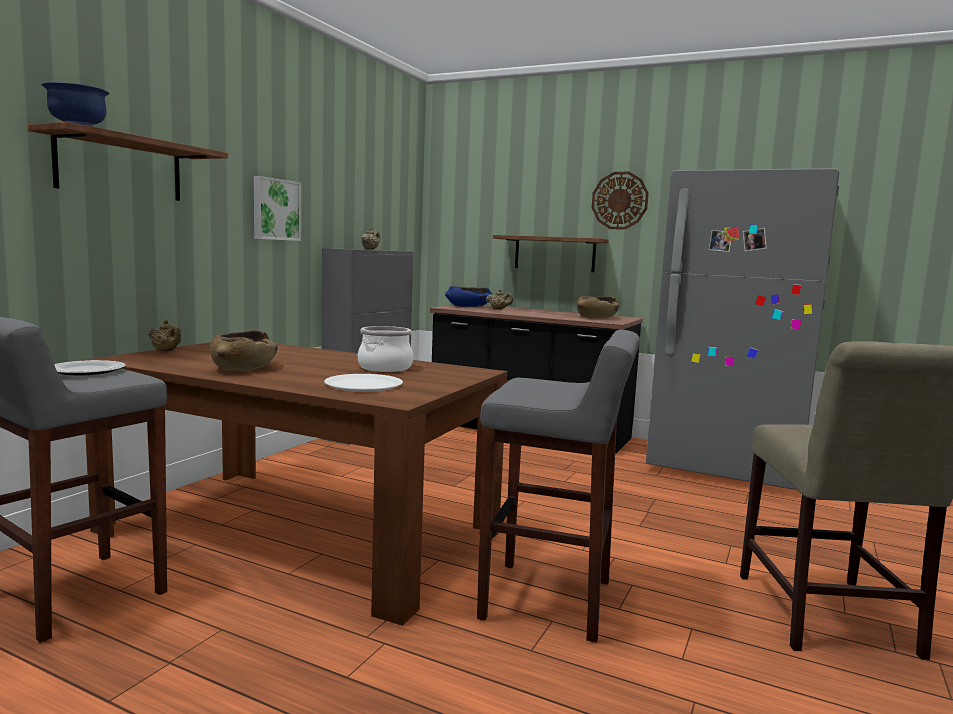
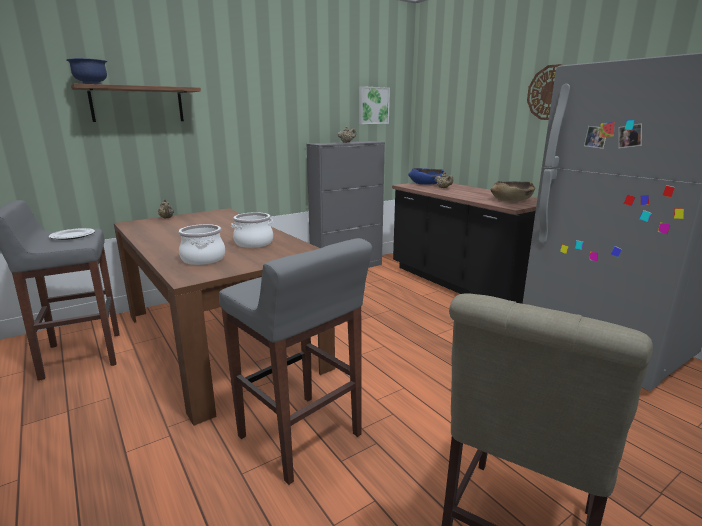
camera: 30 degrees right, 10 degrees up
(244, 368) = (173, 236): brown bowl -> none
(275, 209) = (264, 119): picture -> picture (373, 105)
(364, 384) = (204, 259): white plate -> cooking pot
(554, 254) = (496, 142): shelf -> none

